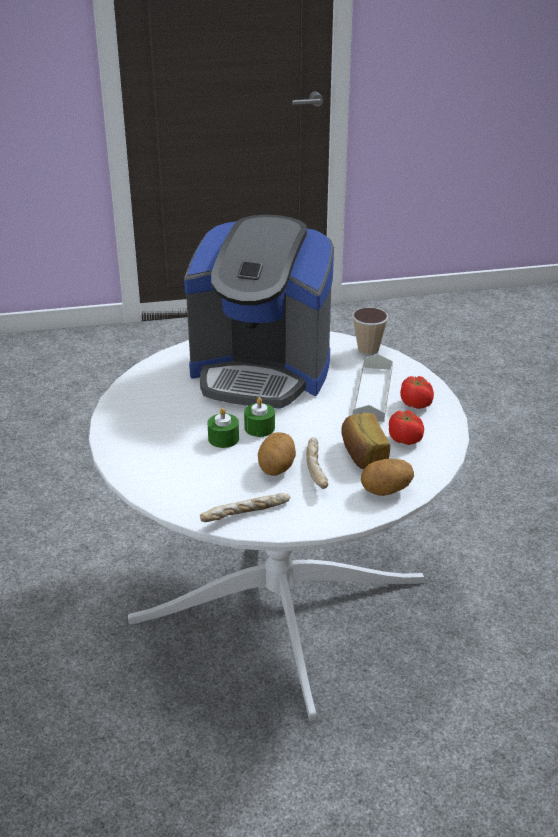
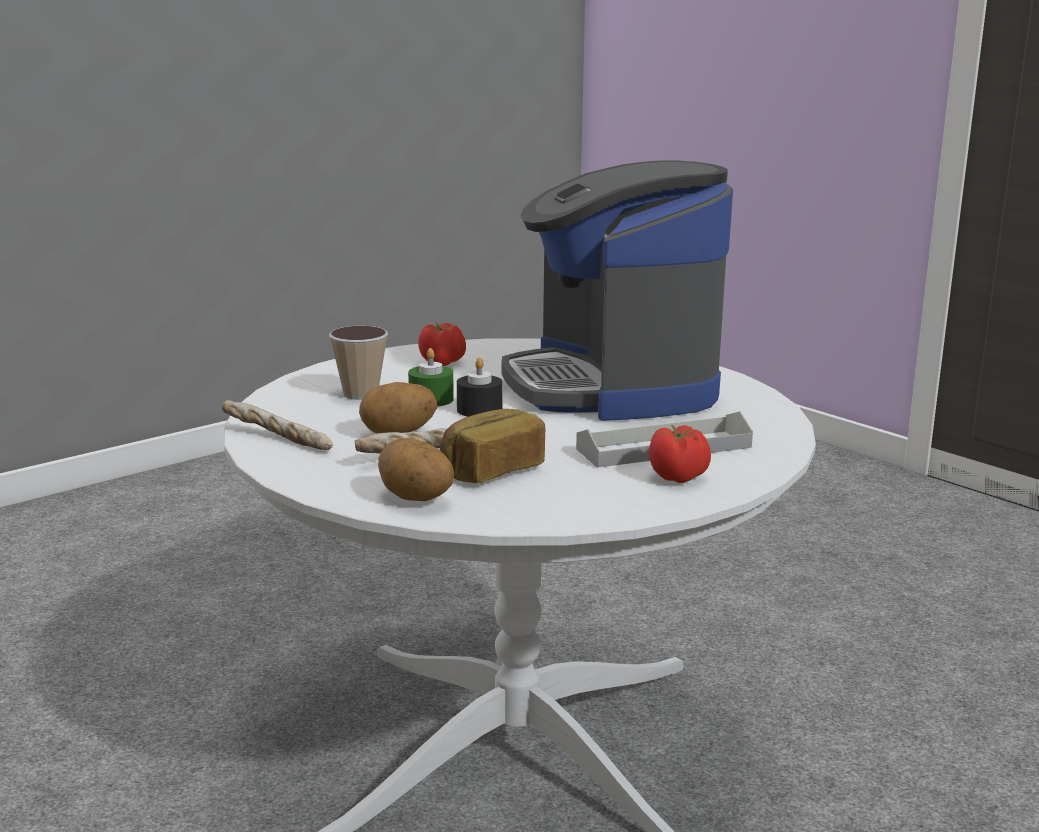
camera: 60 degrees right, 15 degrees down
(259, 428) = (479, 410): green candle -> black candle
(368, 350) = (779, 425): cup -> cup (360, 394)
(405, 439) = (568, 487): tomato -> tomato (442, 363)

